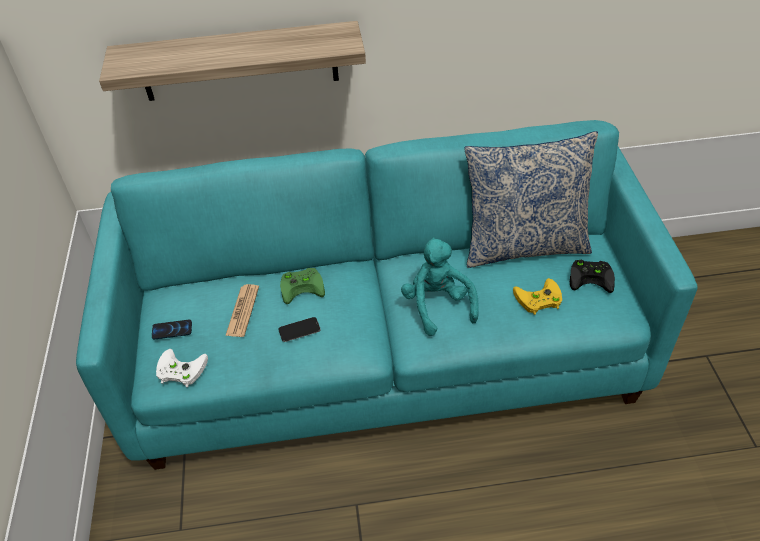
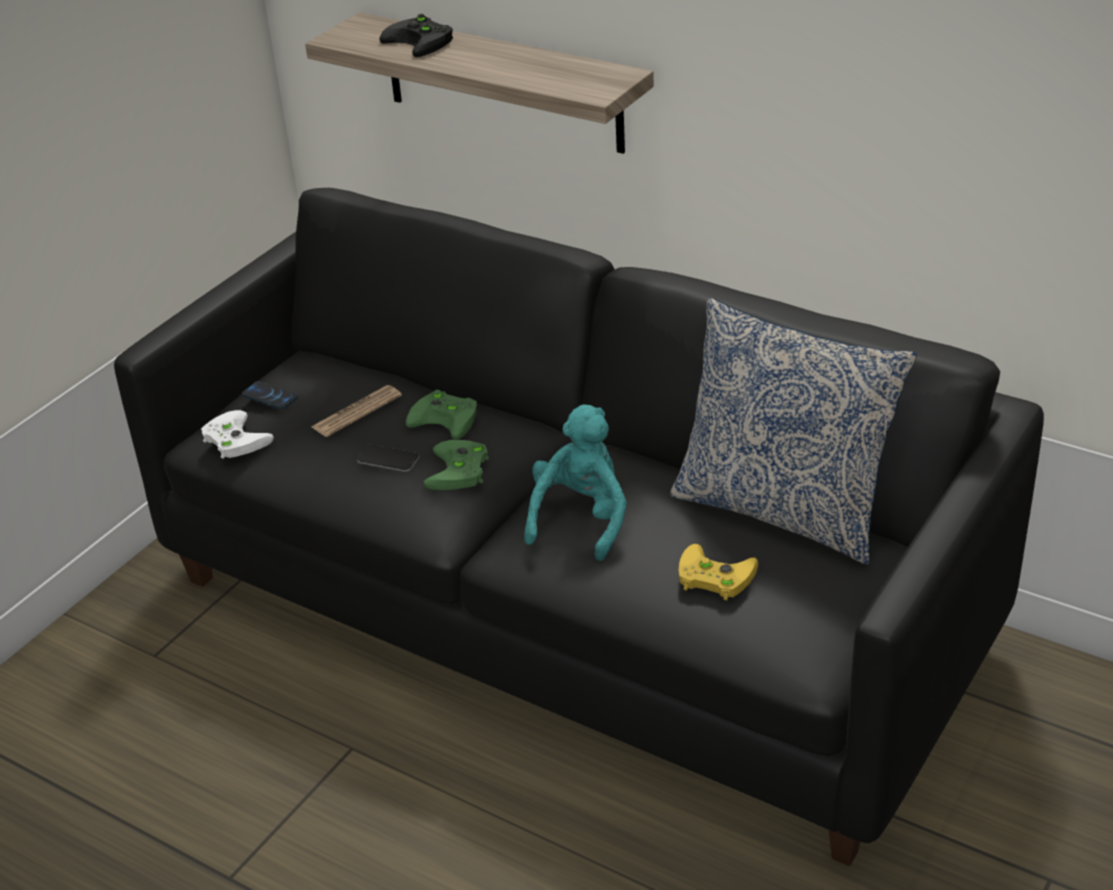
camera: 40 degrees right, 10 degrees down
(348, 314) = (460, 471): none -> green game controller
(385, 354) = (570, 609): turquoise sofa -> black sofa
(592, 277) = (825, 591): black game controller -> black game controller (422, 41)

